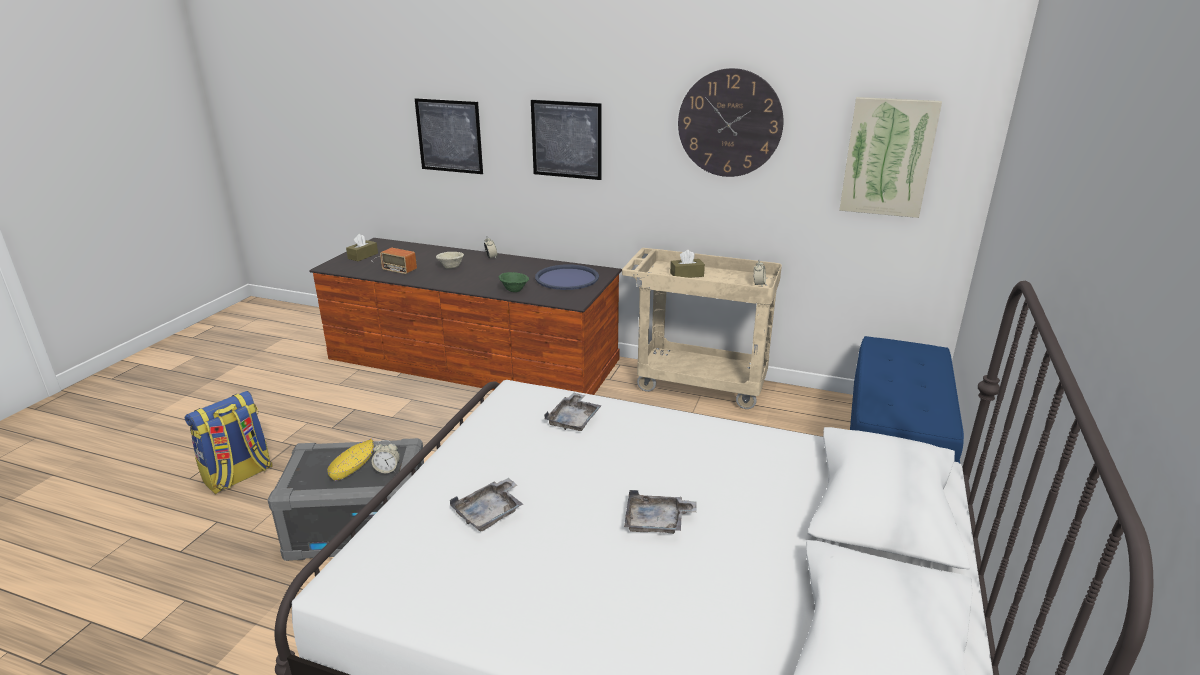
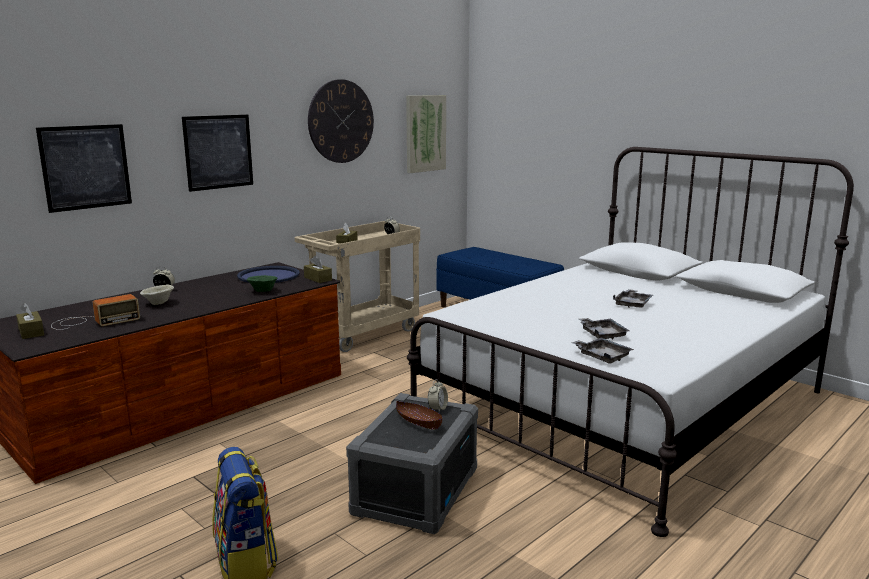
camera: 65 degrees left, 10 degrees down
(353, 466) = (418, 421): yellow bowl -> brown bowl
(574, 420) = (507, 304): grey tray -> grey tray (602, 356)
(578, 299) = (318, 279): none -> brown tissue box

